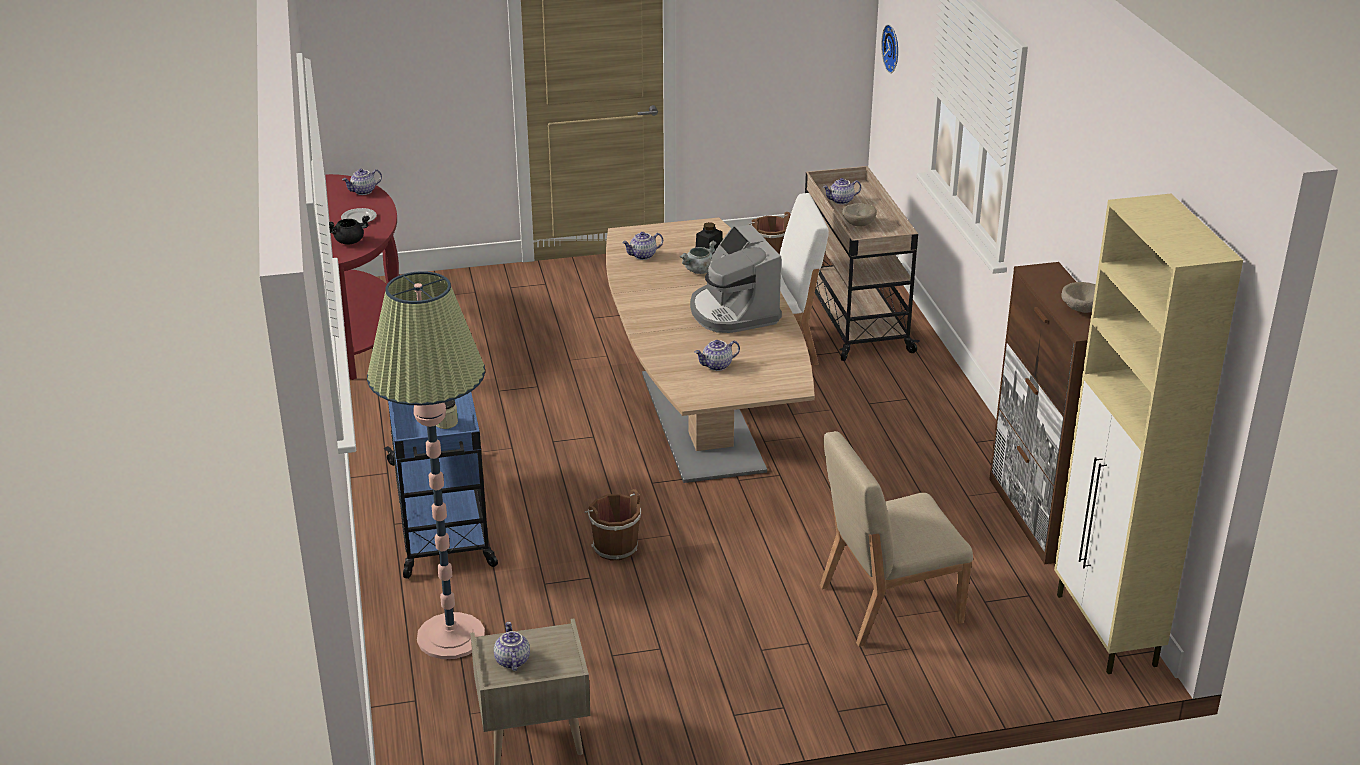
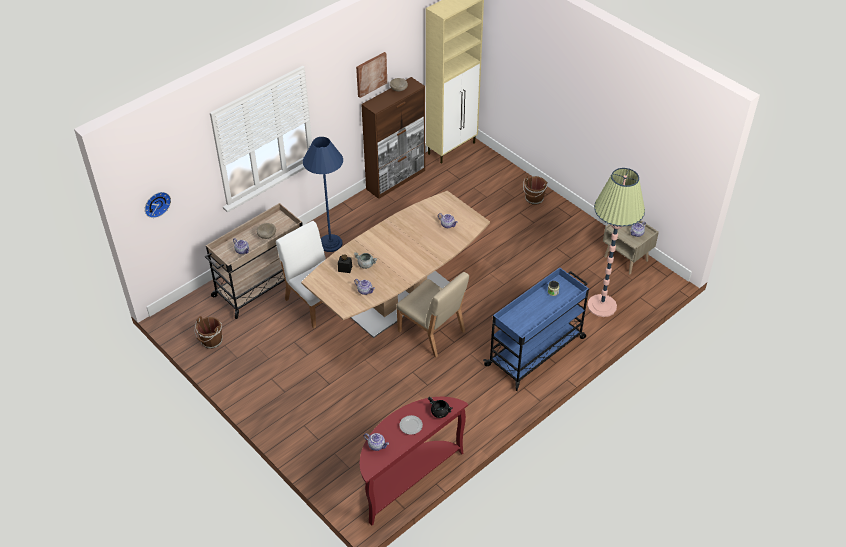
camera: 120 degrees left, 15 degrees up
(614, 546) = (510, 286): brown bucket -> brown bucket (534, 199)
(733, 312) = (397, 238): coffee machine -> none
(888, 604) = (481, 201): beige chair -> beige chair (432, 332)
(900, 396) = (330, 243): none -> blue floor lamp
(1083, 219) = (371, 74): none -> picture

